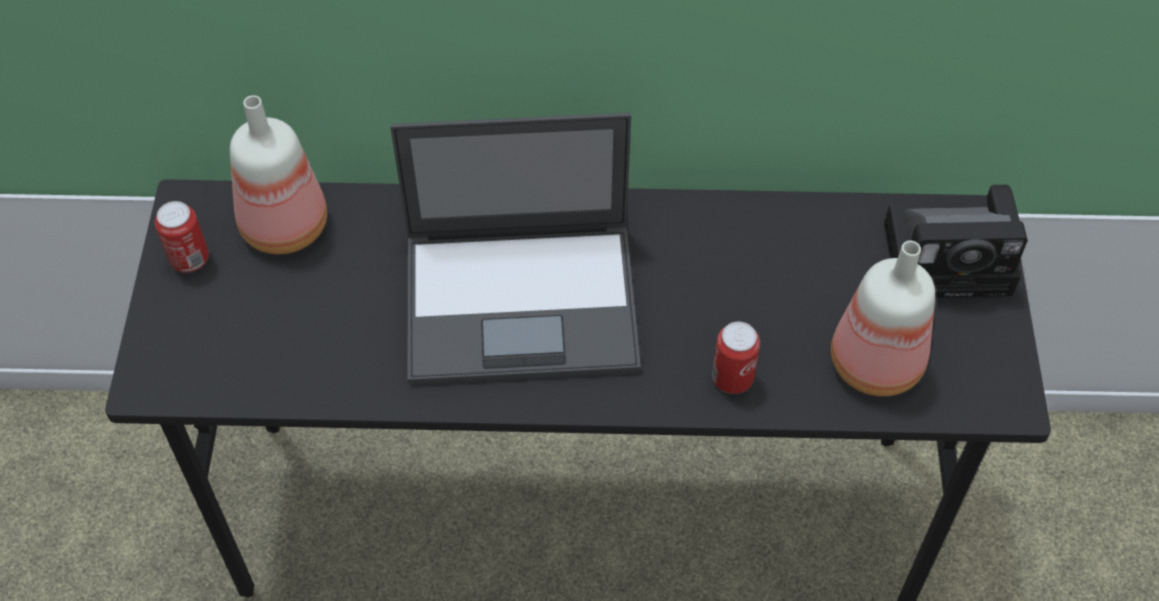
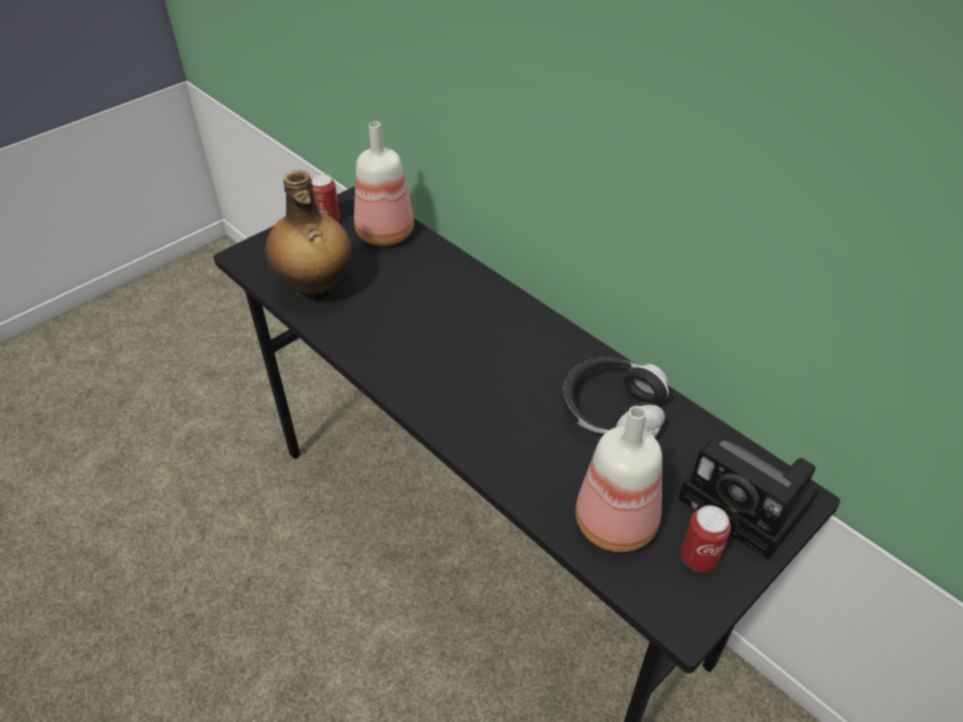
camera: 45 degrees right, 10 degrees down
(296, 357) = (315, 289): none -> bottle
(524, 302) = (451, 340): laptop -> none
(732, 379) = (513, 461): can -> can (698, 558)
(756, 257) = (611, 410): none -> headphones

